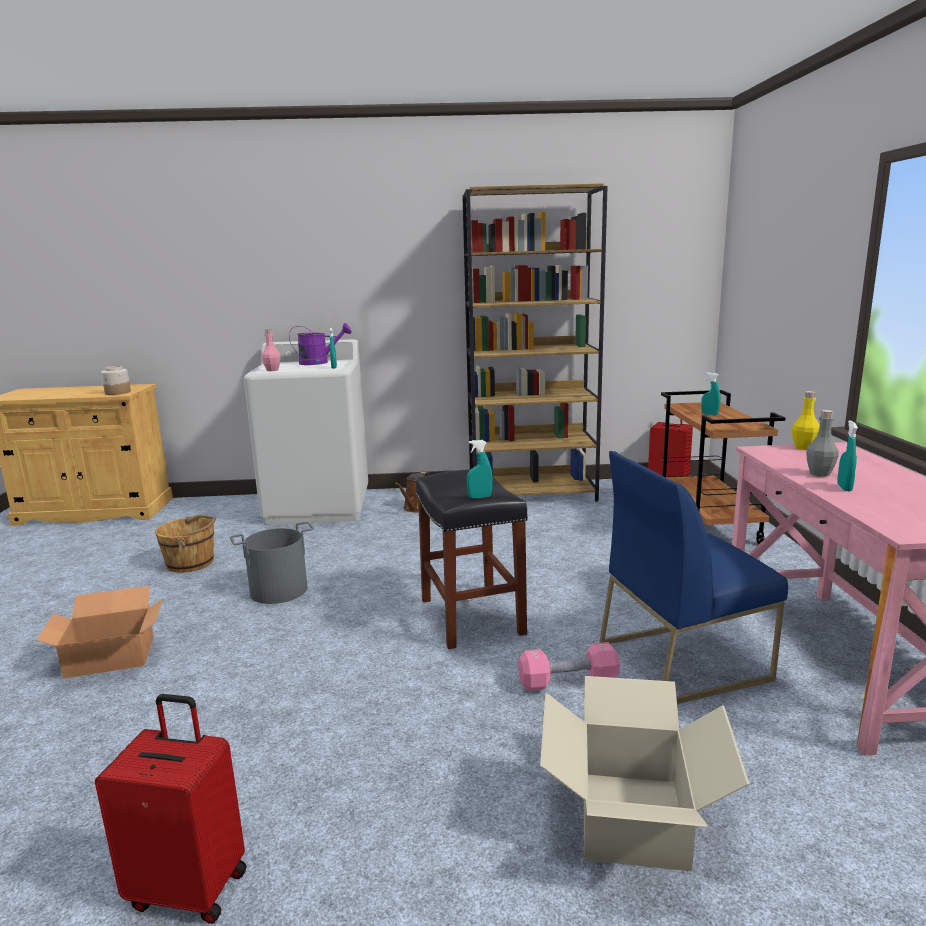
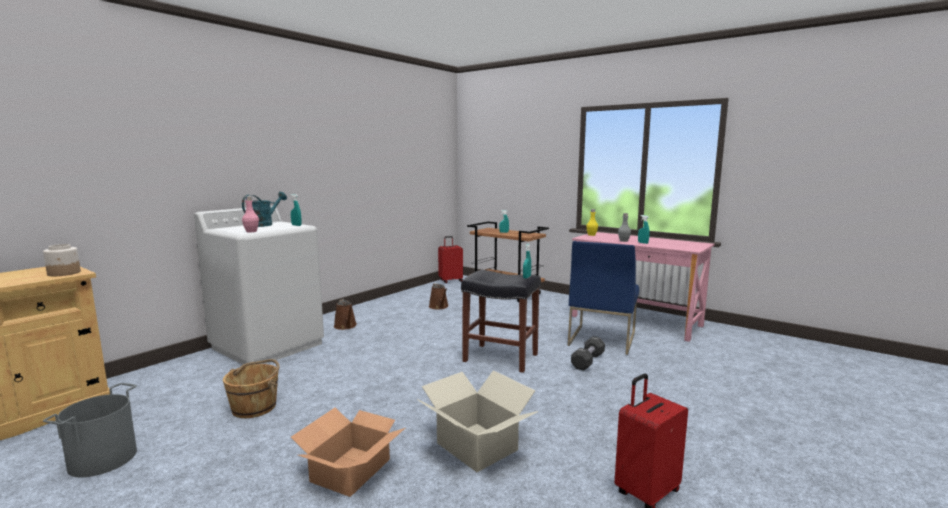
camera: 50 degrees left, 5 degrees down
(278, 590) = (369, 391): grey bucket -> grey bucket (102, 459)
(319, 362) = (264, 224): purple watering can -> turquoise watering can
(532, 493) = (396, 301): brown bookcase -> none
(564, 517) = (439, 307): none -> brown watering can
(568, 682) = (587, 361): pink dumbbell -> black dumbbell
(634, 819) = (688, 384): cardboard box -> cardboard box (477, 446)

